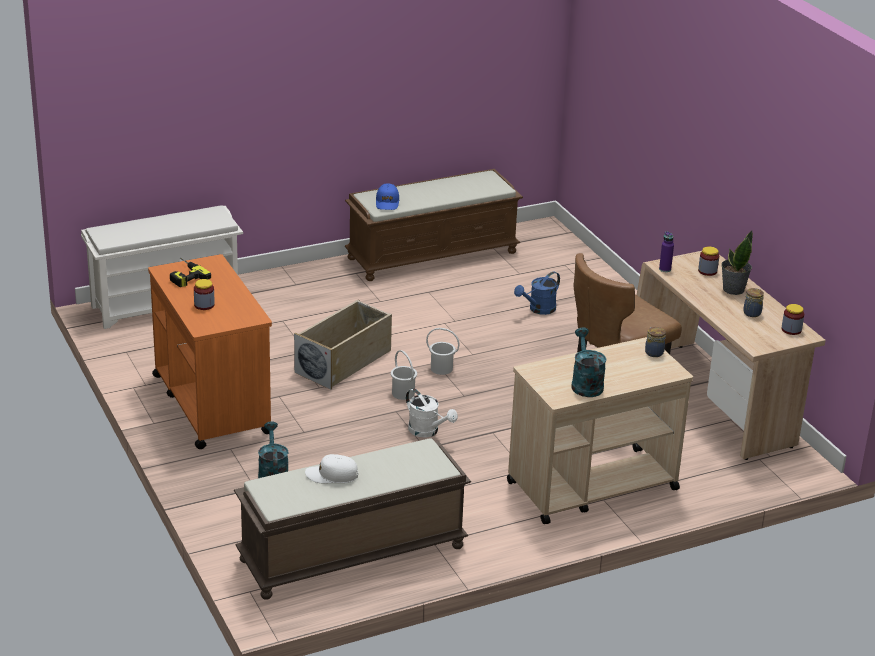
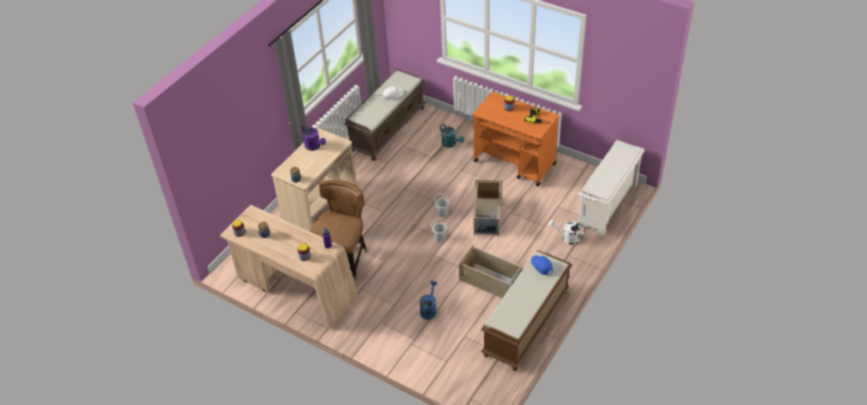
camera: 150 degrees right, 15 degrees up
(427, 431) = (411, 197): white watering can -> white watering can (567, 238)
(428, 301) = (491, 282): none -> beige storage box
(585, 384) = (314, 147): turquoise watering can -> purple watering can
(733, 289) = (283, 248): potted plant -> none

